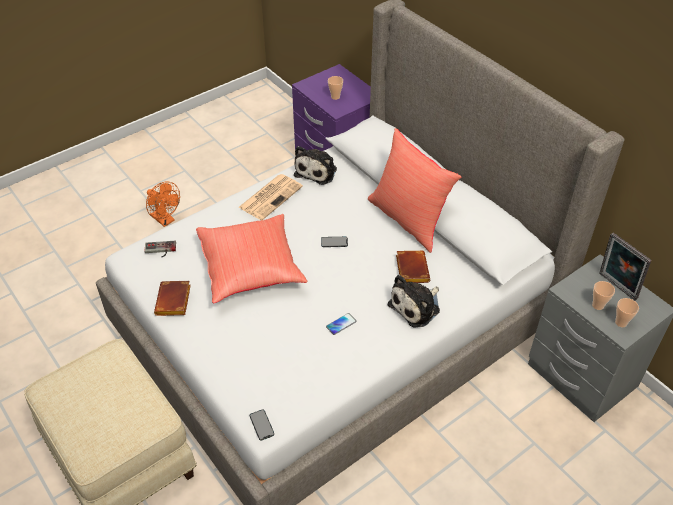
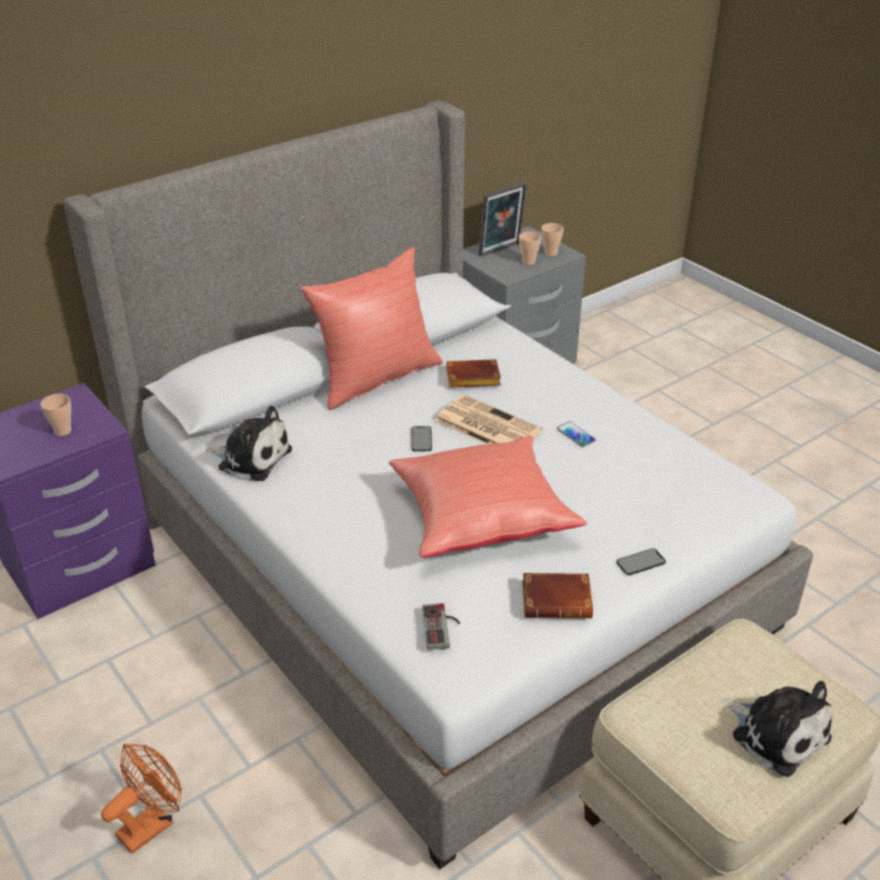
camera: 90 degrees left, 10 degrees down
(261, 425) = (754, 498): phone -> phone (641, 562)
(271, 196) = (310, 505): newspaper -> newspaper (486, 426)
(416, 306) = (537, 377): plush toy -> plush toy (776, 733)

